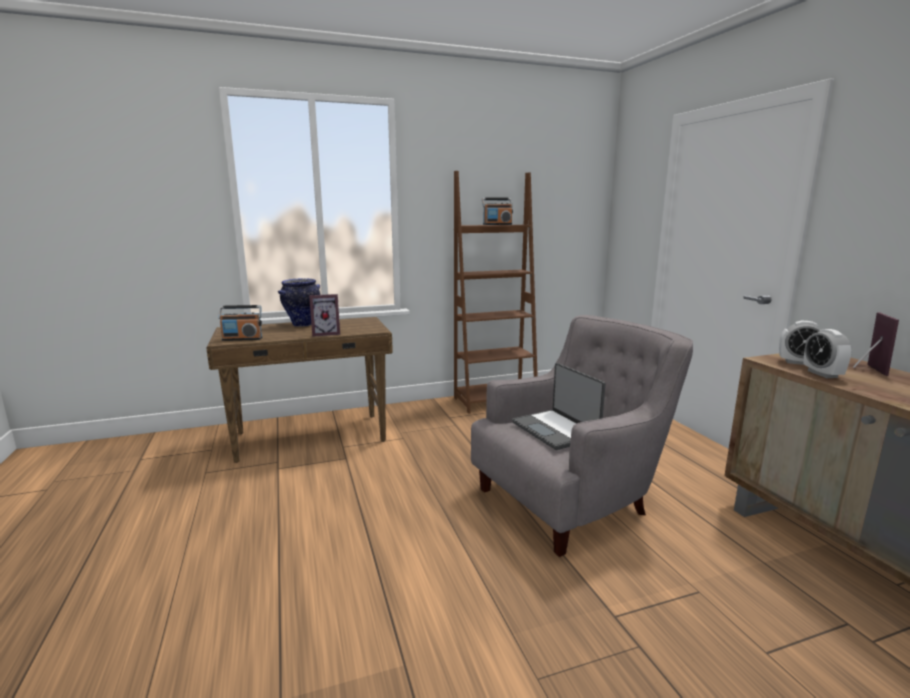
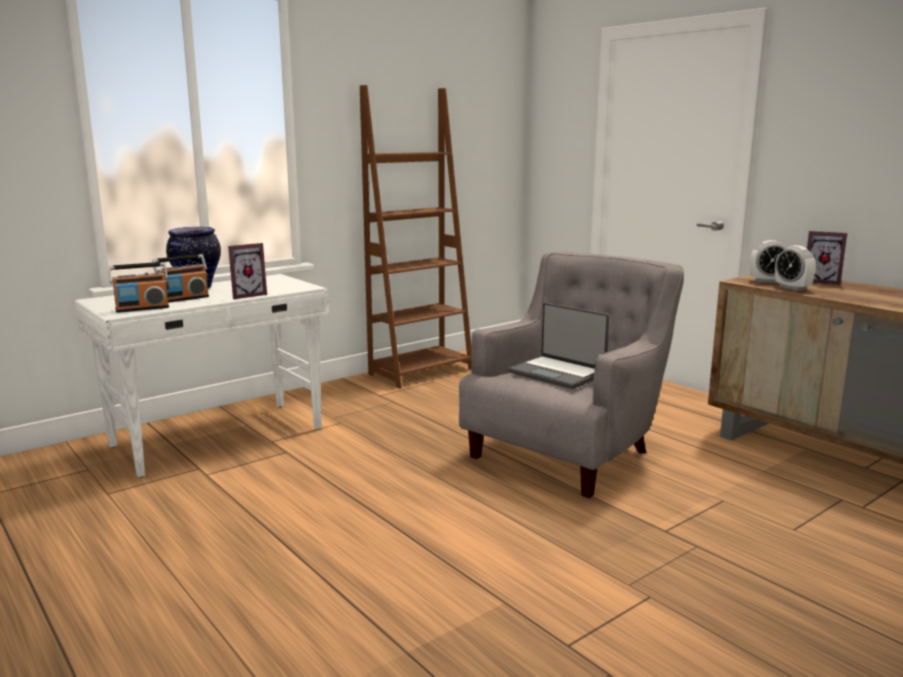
camera: 20 degrees left, 0 degrees up
(311, 437) = (219, 437): brown console table -> white console table
(497, 224) = (412, 152): radio -> radio (184, 299)
(866, 369) = (821, 281): picture frame -> picture frame turned 120 degrees clockwise

